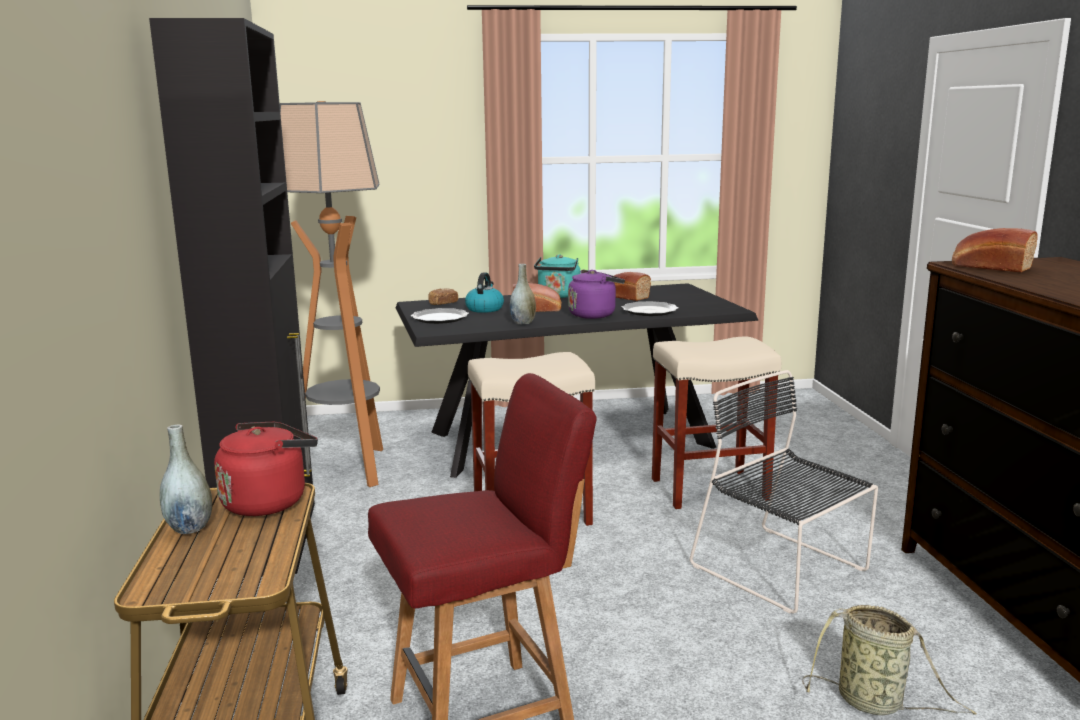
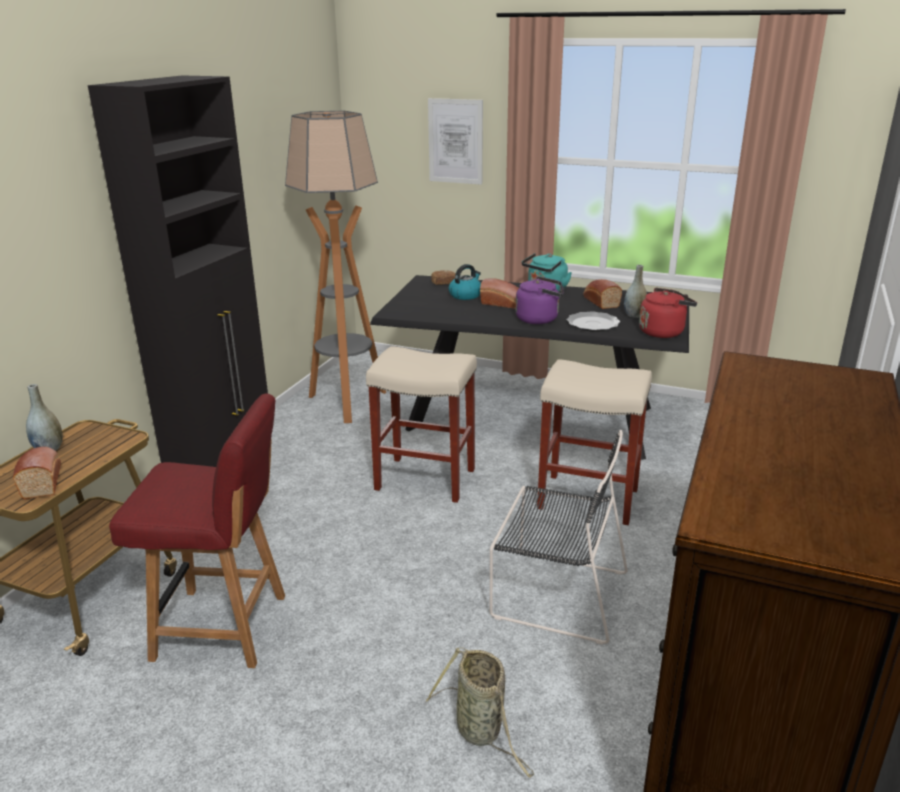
camera: 30 degrees right, 10 degrees up
(268, 501) = (108, 442): red kettle -> red kettle (663, 332)
(416, 148) = (455, 141): none -> picture
(439, 318) = (417, 300): plate -> none
(523, 323) = (469, 317): grey vase -> grey vase (634, 315)
(782, 570) = (555, 593): black chair -> black chair turned 120 degrees clockwise
(989, 267) = (760, 373): bread -> bread (42, 481)

